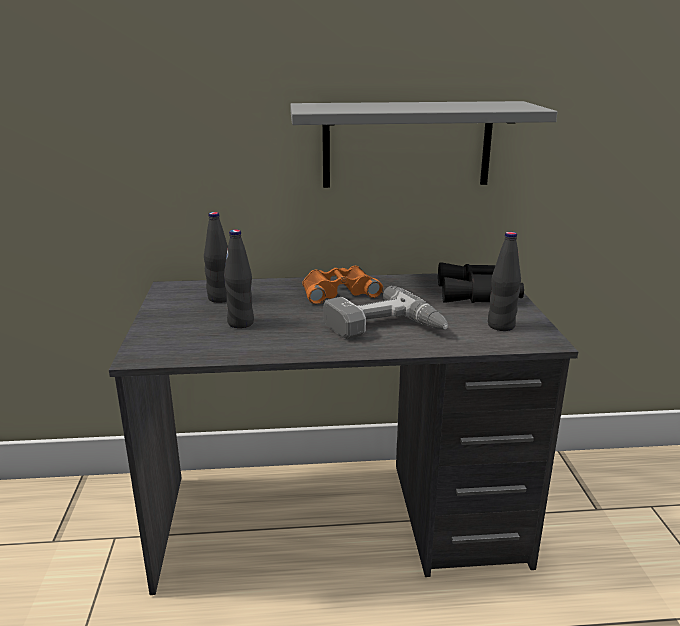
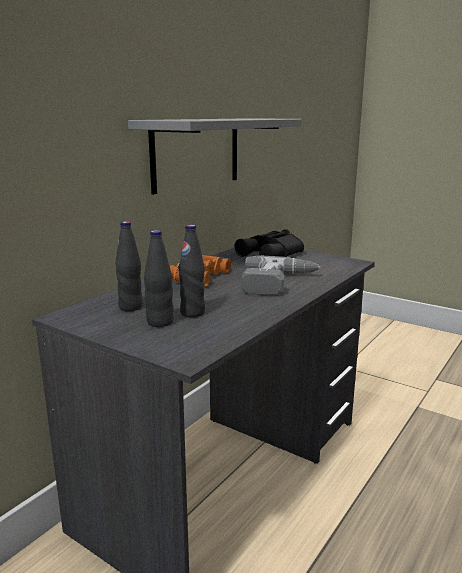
camera: 50 degrees left, 5 degrees down
(501, 326) = (321, 263): black bottle -> black bottle (160, 322)

